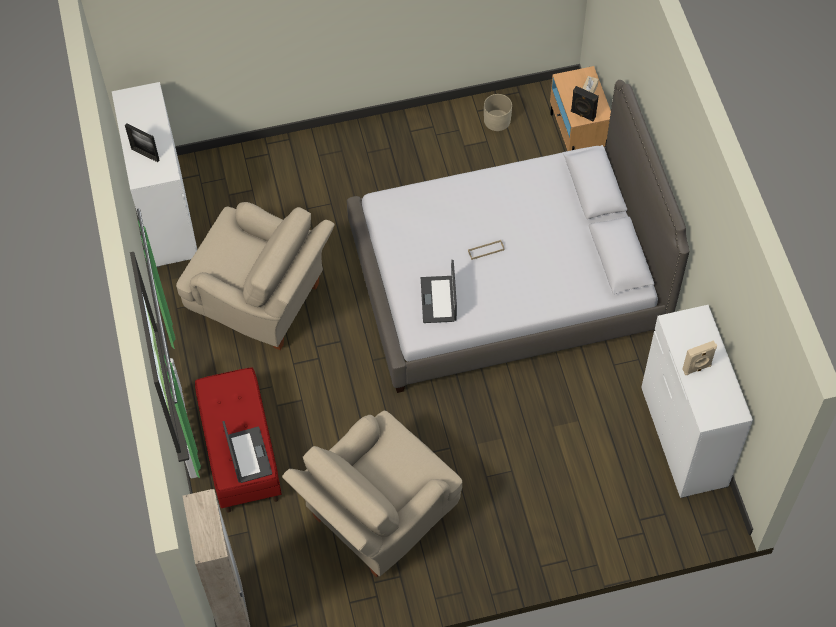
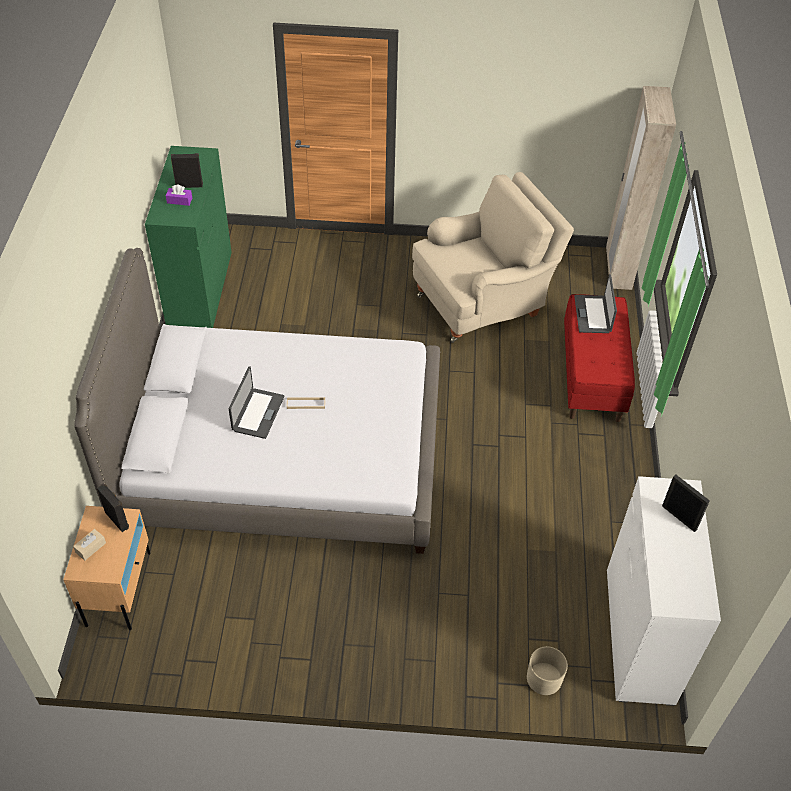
camera: 165 degrees left, 10 degrees down
(262, 301) = (544, 504): beige armchair -> none
(439, 299) = (374, 373): laptop -> laptop (257, 413)
(497, 120) = (198, 641): beige planter -> beige planter (543, 678)
(683, 437) = (200, 290): white dresser -> green dresser
(693, 344) = (179, 200): none -> purple tissue box
(697, 368) = (189, 185): beige speaker -> black speaker

